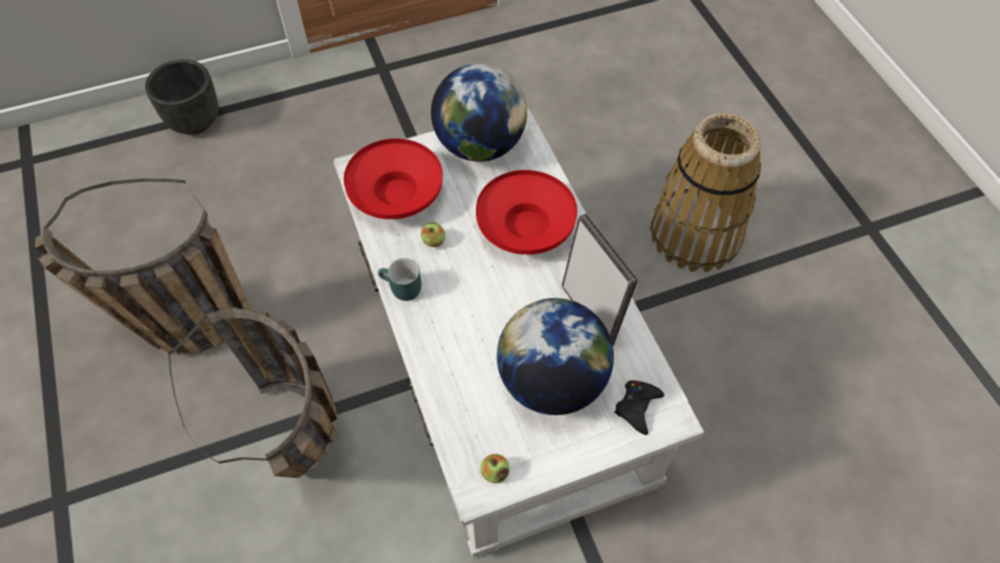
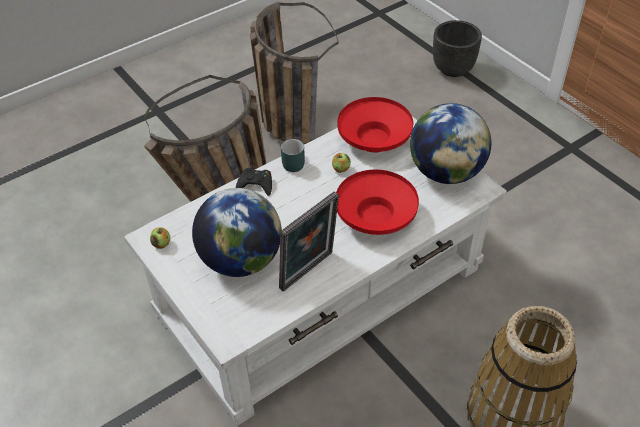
camera: 75 degrees right, 10 degrees down
(637, 407) = (232, 316): black game controller -> black game controller (256, 184)

